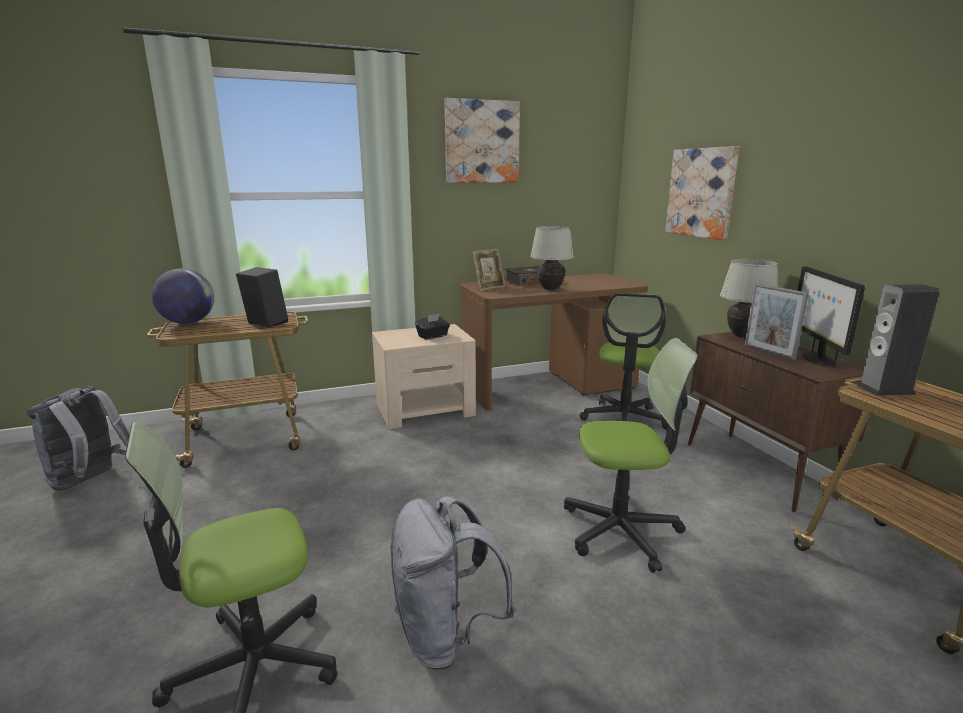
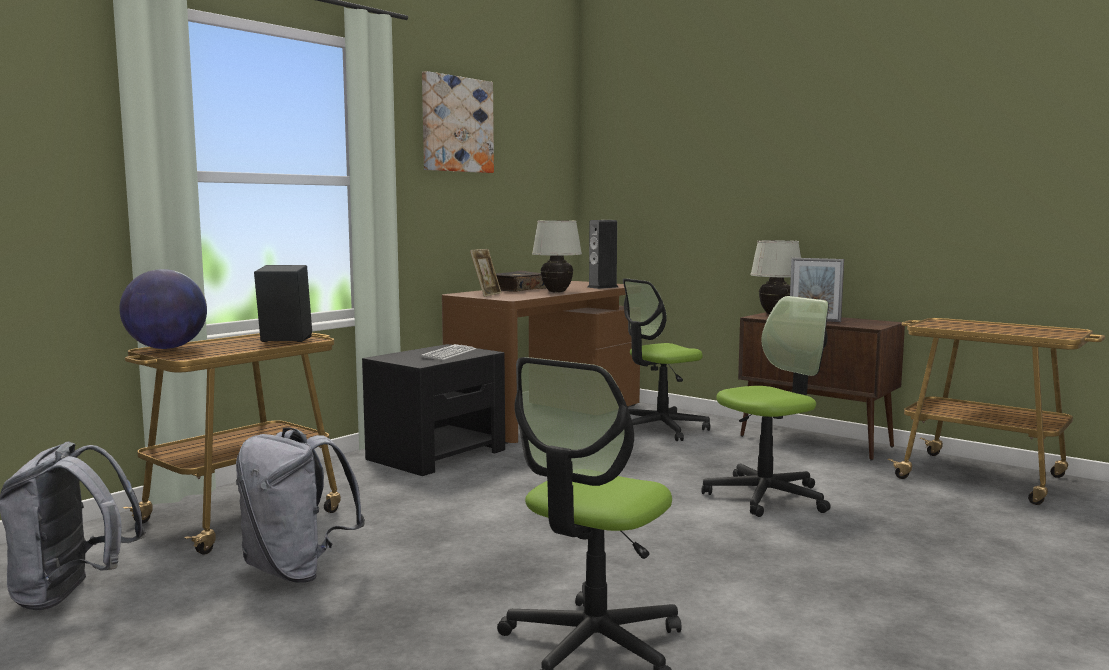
camera: 30 degrees left, 10 degrees down
(425, 409) = (437, 454): beige nightstand -> black nightstand
(433, 336) = (449, 354): black tissue box -> keyboard
(446, 636) = (726, 583): grey backpack -> grey backpack (296, 571)
(624, 419) = (660, 429): office chair -> office chair turned 75 degrees clockwise
(701, 193) = (694, 183): picture -> none
(816, 359) = (854, 320): monitor -> none
(885, 389) = (935, 323): speaker -> speaker (602, 287)

